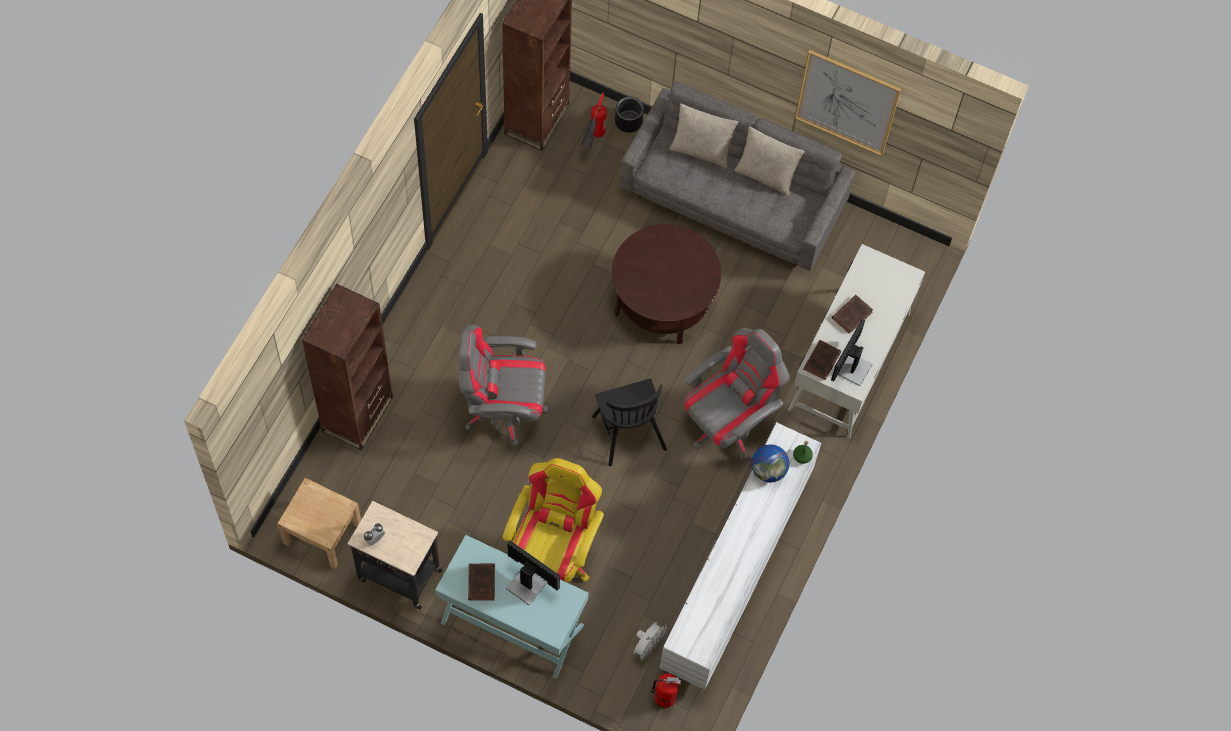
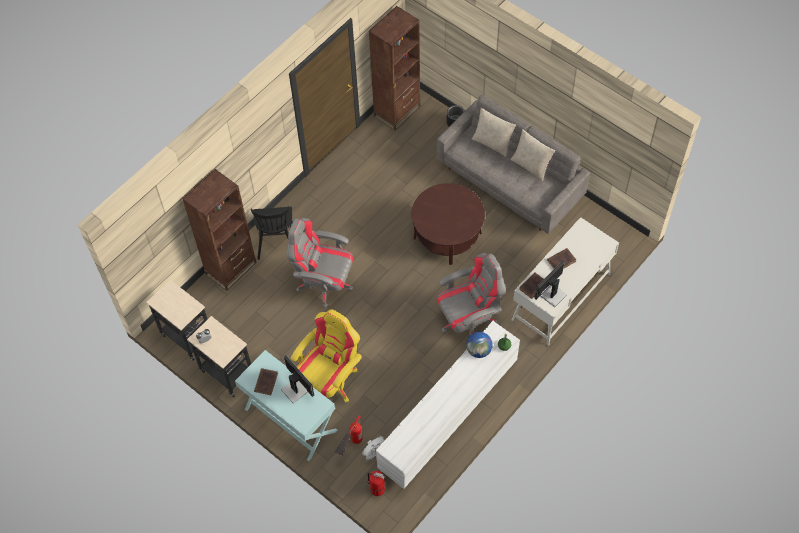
camera: 20 degrees right, 5 degrees down
(322, 533) = (186, 337): beige nightstand -> cart
(593, 142) = (429, 131): fire extinguisher -> fire extinguisher (350, 447)
(627, 428) = (401, 311): black chair -> black chair (276, 239)
(847, 102) = (585, 119): picture -> none

